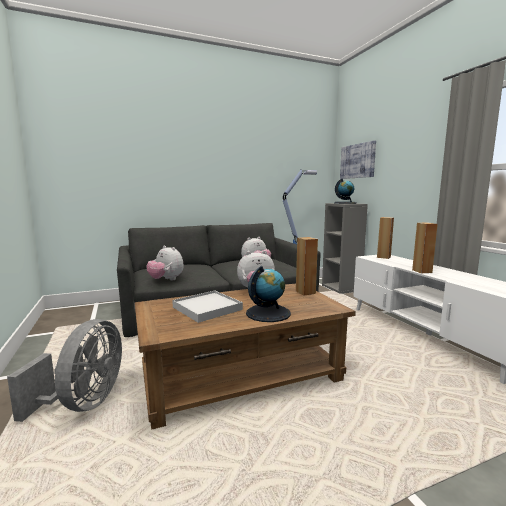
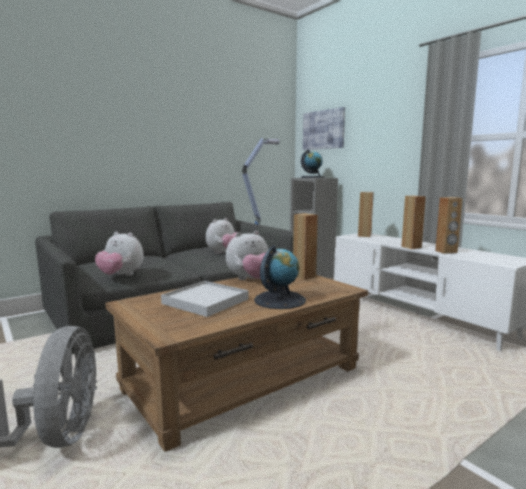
camera: 15 degrees left, 0 degrees up
(455, 278) = (446, 252): none -> brown speaker

